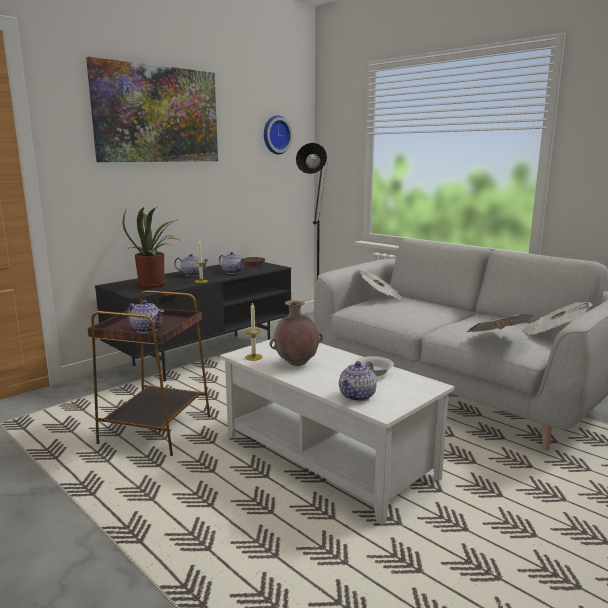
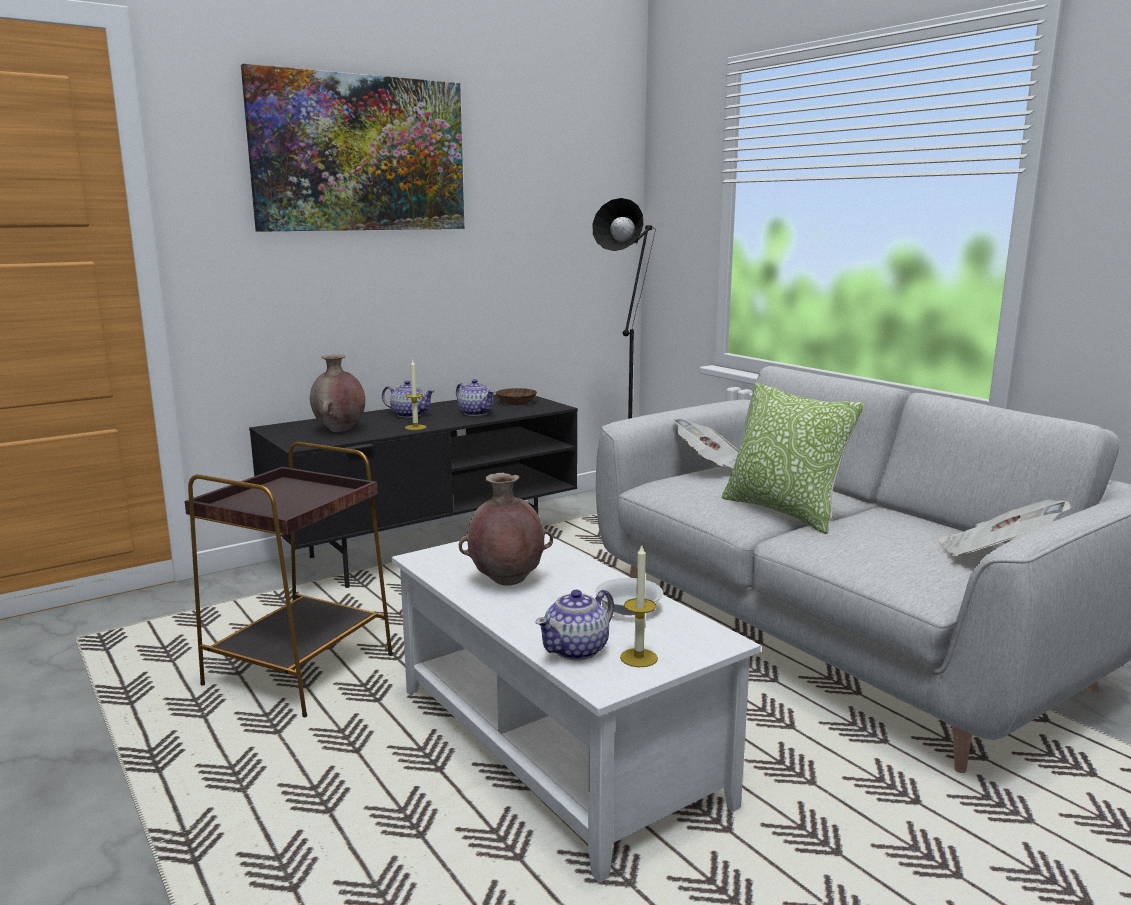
camera: 10 degrees right, 0 degrees up
(146, 329) = (278, 507): teapot -> none
(155, 285) = (340, 430): potted plant -> brown vase
(253, 357) = (443, 564): candle -> candle (638, 658)
(275, 135) = (570, 184): wall clock -> none
(431, 318) = (784, 511): none -> pillow
(497, 339) = (881, 561): newspaper -> none

